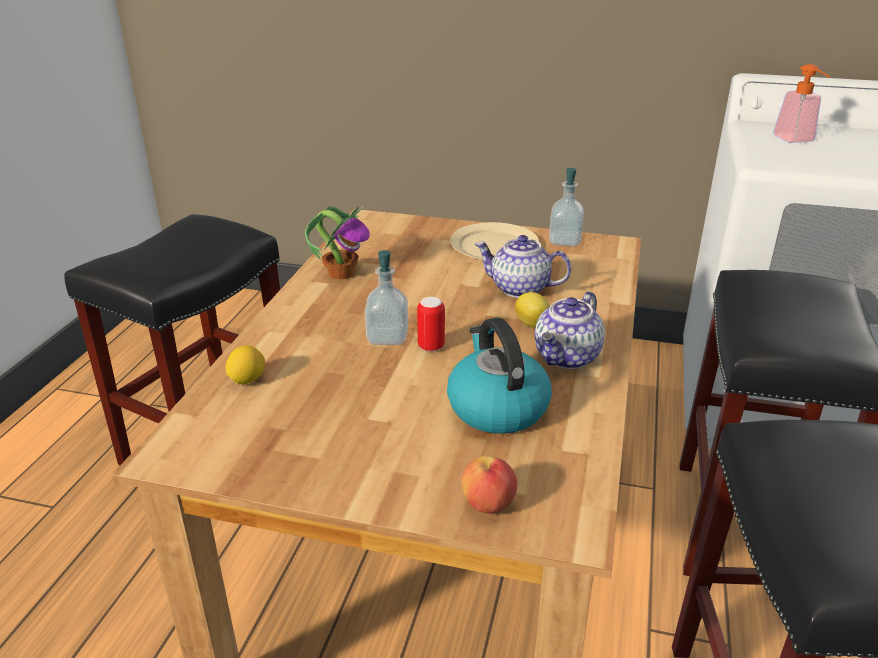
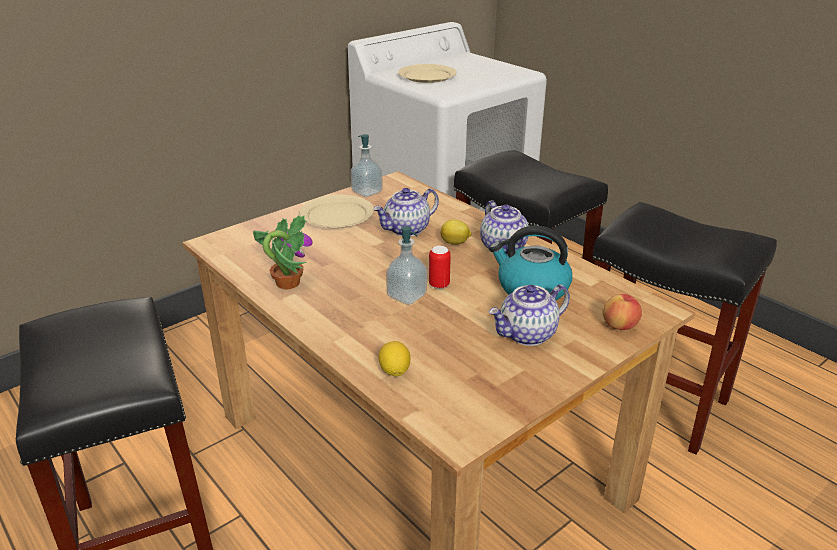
camera: 55 degrees left, 0 degrees up
(392, 437) = (527, 335): none -> teapot
(797, 141) = (427, 76): soap dispenser -> beige plate

